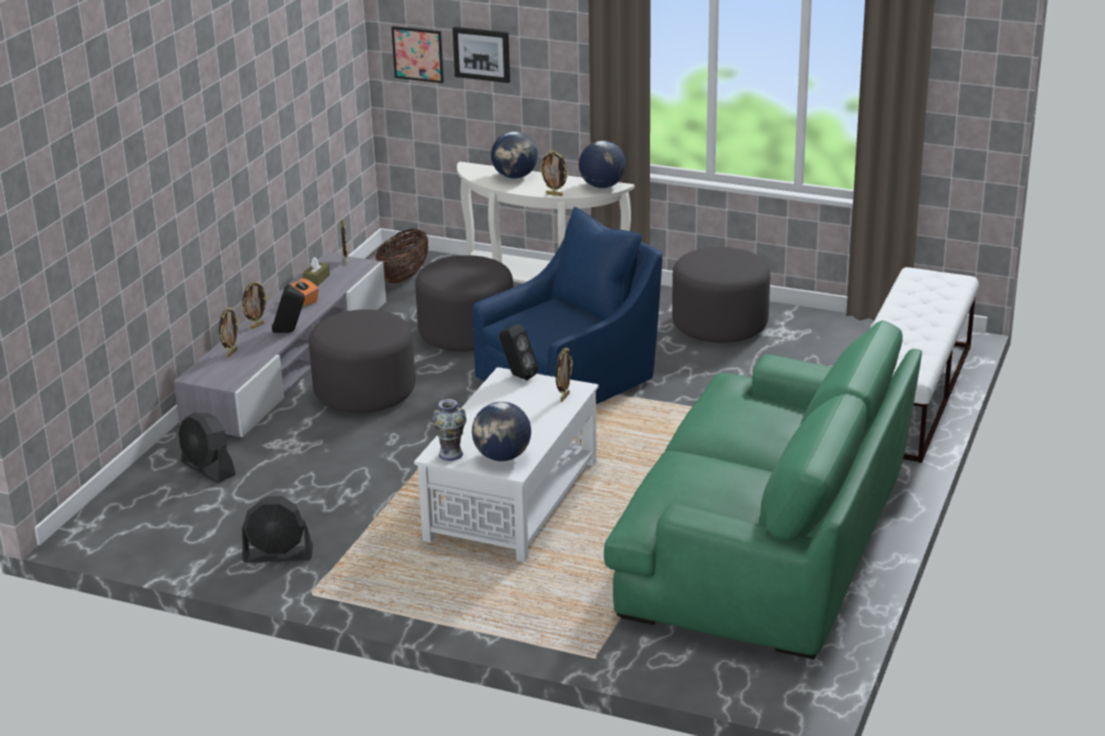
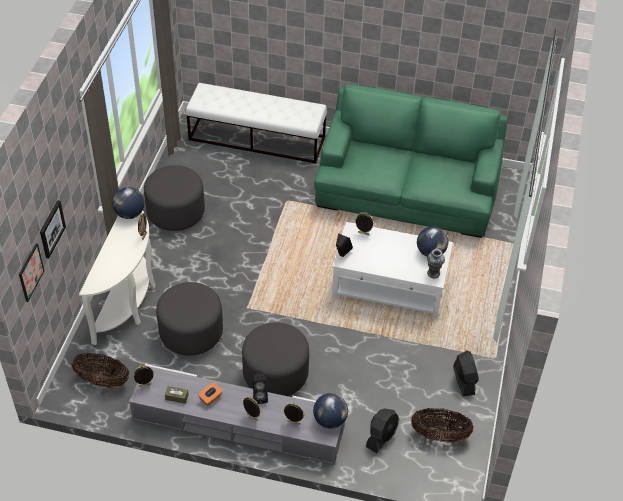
camera: 100 degrees left, 20 degrees up
(183, 520) = (440, 435): none -> basket
(515, 176) = (111, 259): globe -> globe (330, 420)
(571, 379) = (250, 274): blue armchair -> none

